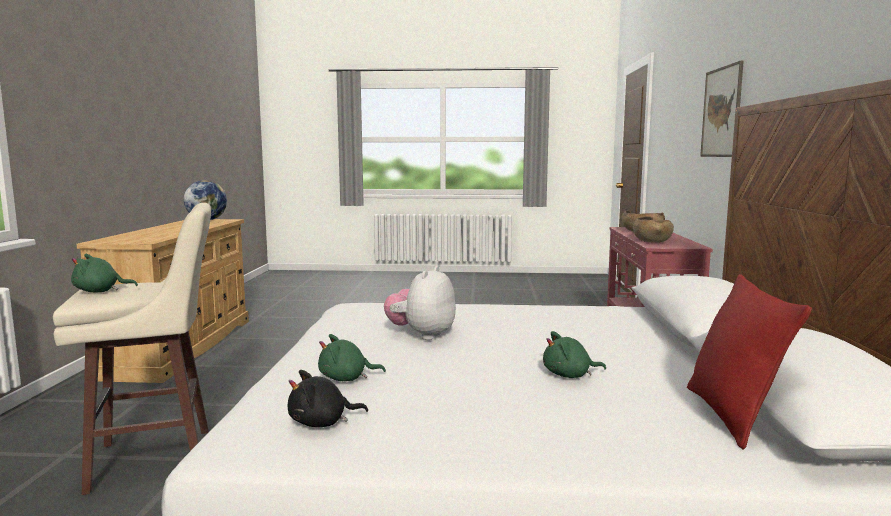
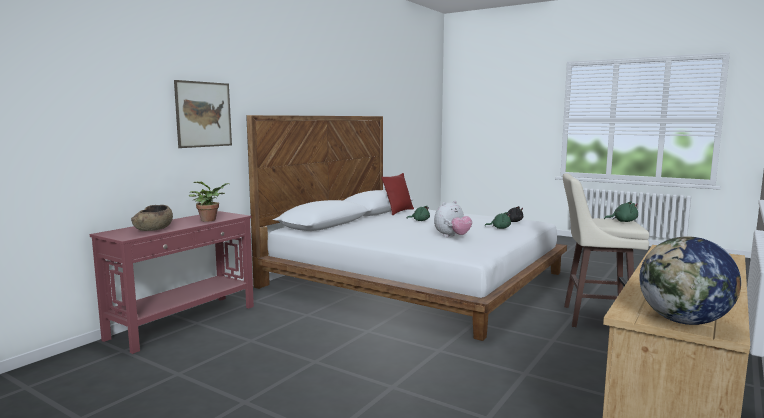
camera: 150 degrees left, 0 degrees up
(651, 240) = (210, 220): brown bowl -> potted plant

